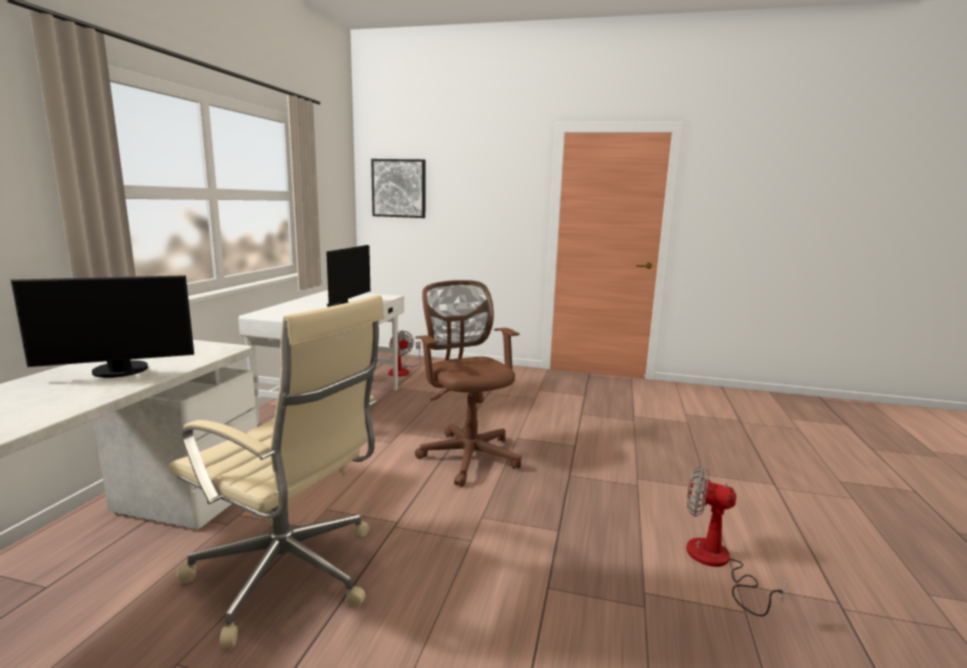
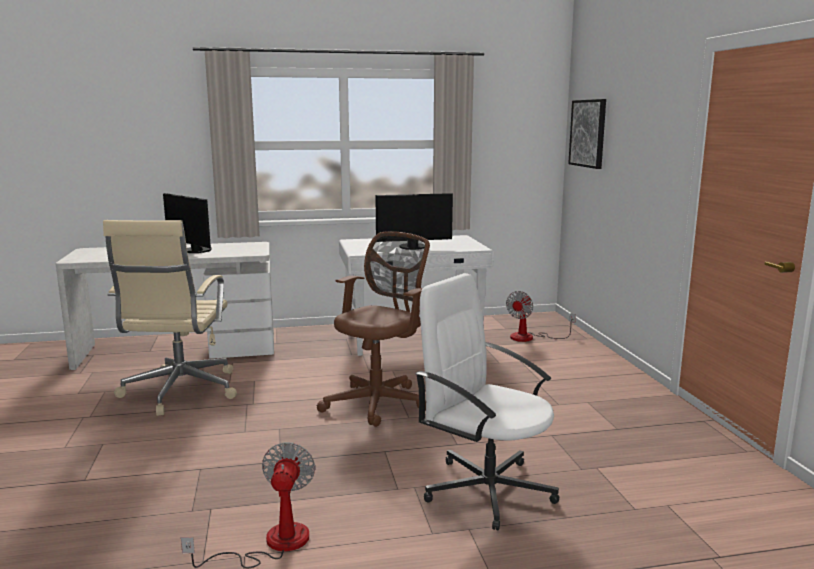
camera: 65 degrees right, 0 degrees up
(650, 454) = (487, 489): none -> white office chair

